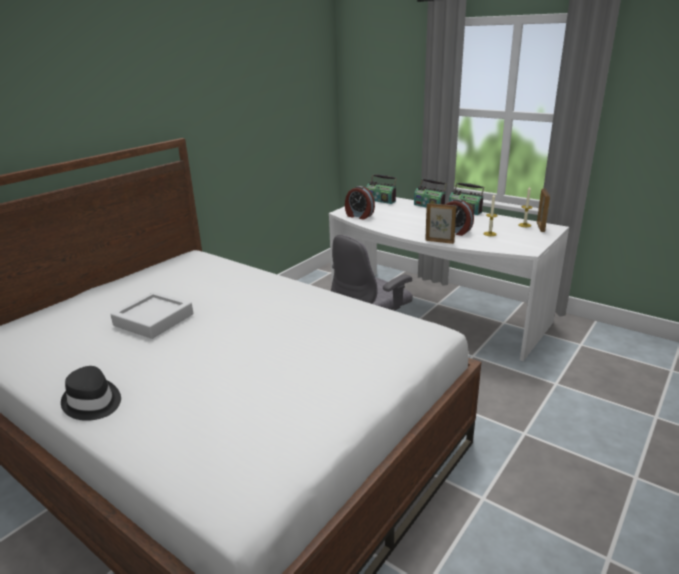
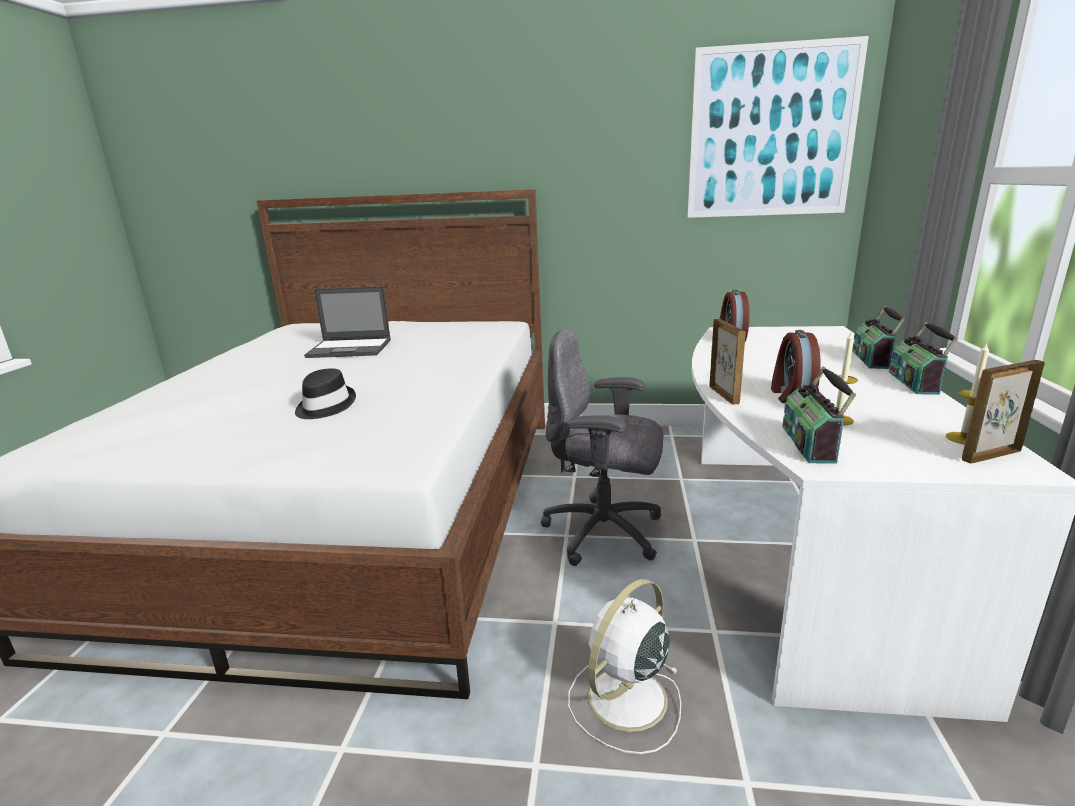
camera: 60 degrees right, 5 degrees down
(92, 402) = (201, 371): black hat -> black hat (324, 406)
(154, 320) = (351, 348): grey tray -> laptop
(300, 81) = (771, 132): none -> picture
(381, 200) = (821, 334): radio -> radio (811, 444)
(500, 395) = (625, 700): none -> white fan

